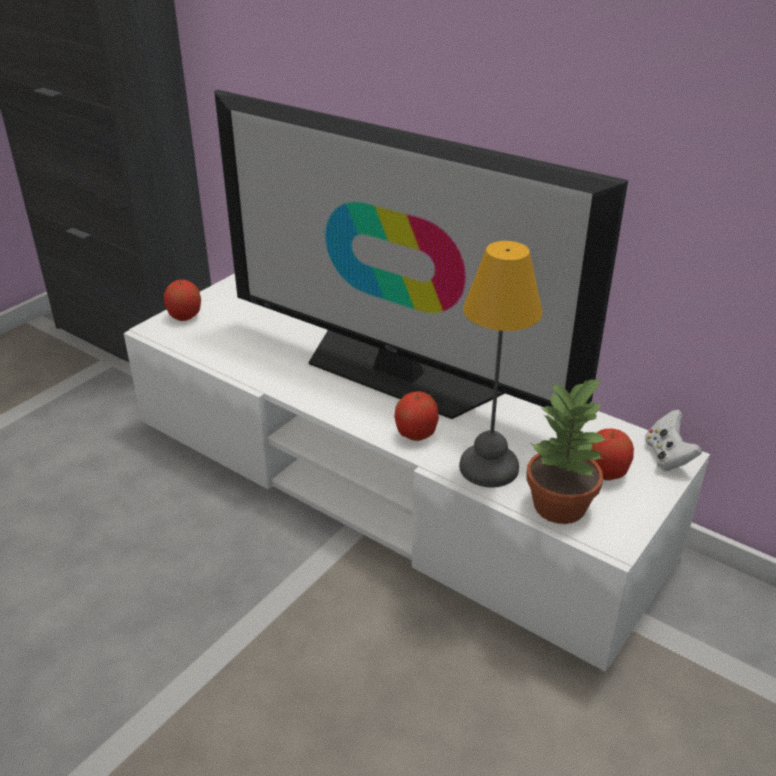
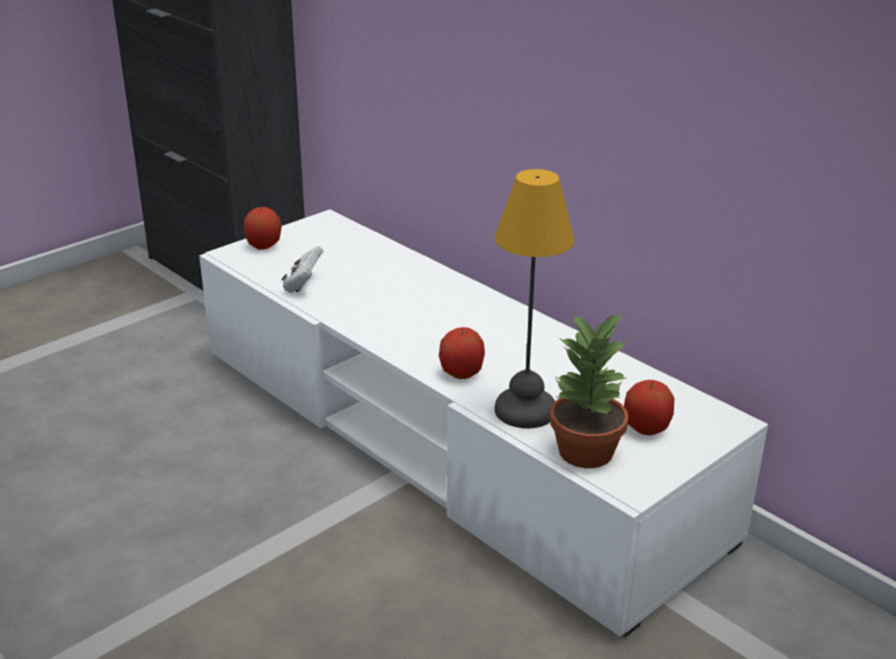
camera: 10 degrees right, 5 degrees down
(398, 373) = (462, 317): television -> none
(667, 456) = (720, 421): white game controller -> white game controller (303, 285)

